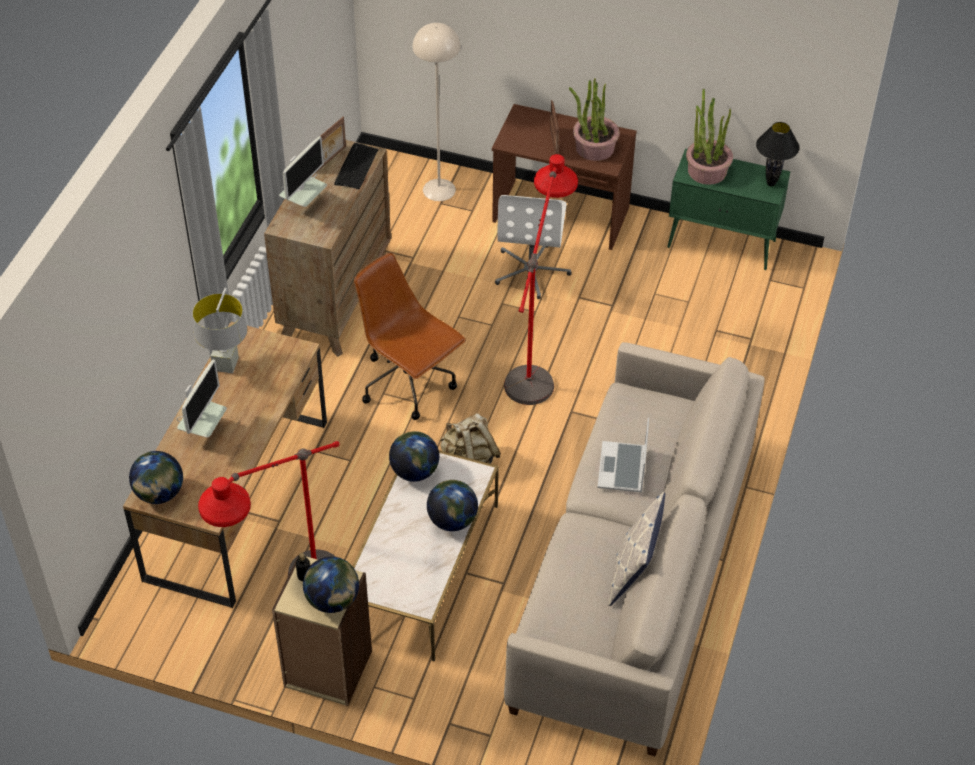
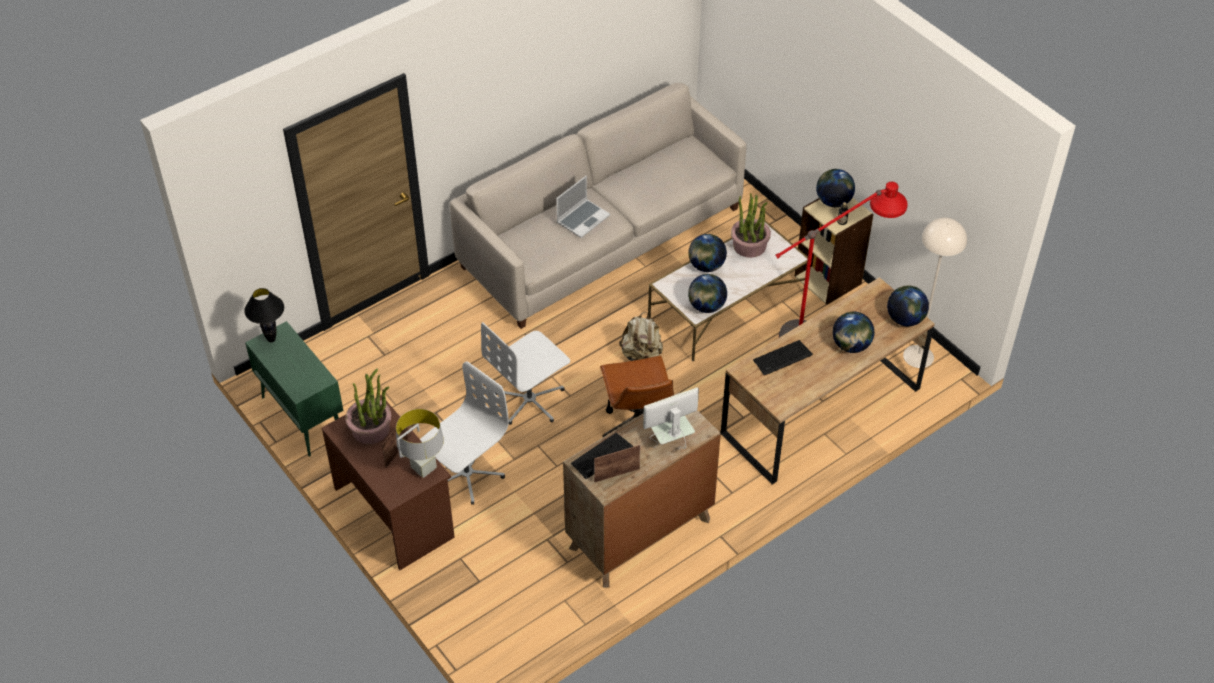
camera: 145 degrees left, 0 degrees up
(203, 432) = (851, 346): monitor -> globe
(226, 365) = (805, 387): grey table lamp -> grey table lamp (423, 469)
(268, 382) = (782, 358): none -> keyboard
(439, 190) = (468, 596): beige floor lamp -> beige floor lamp (918, 356)
(537, 360) = (530, 400): red floor lamp -> white office chair
(633, 573) = (632, 167): pillow -> none
(707, 171) = (303, 375): potted plant -> potted plant (749, 246)

